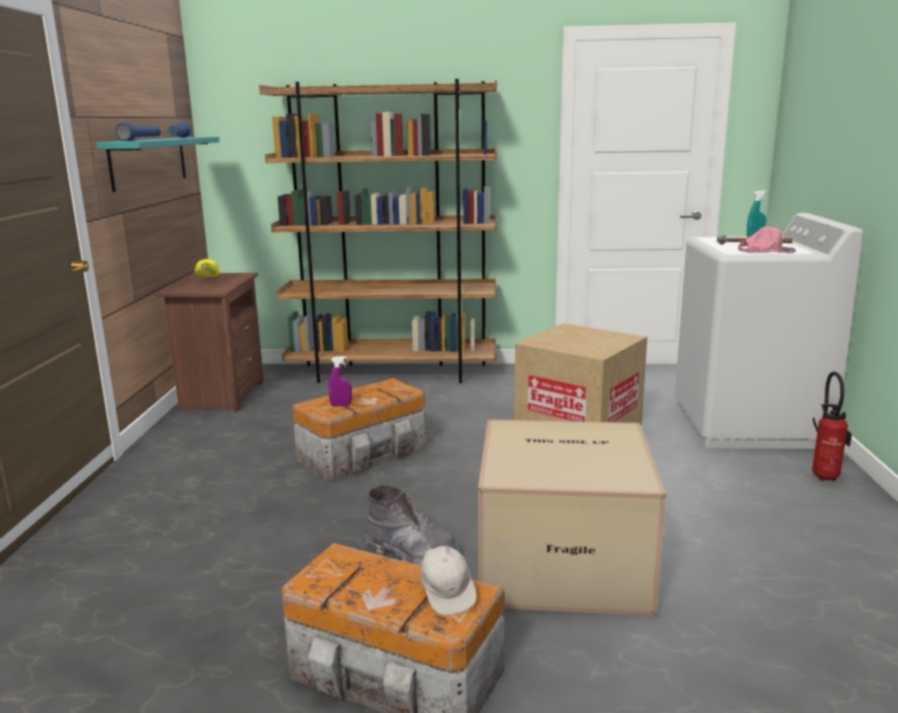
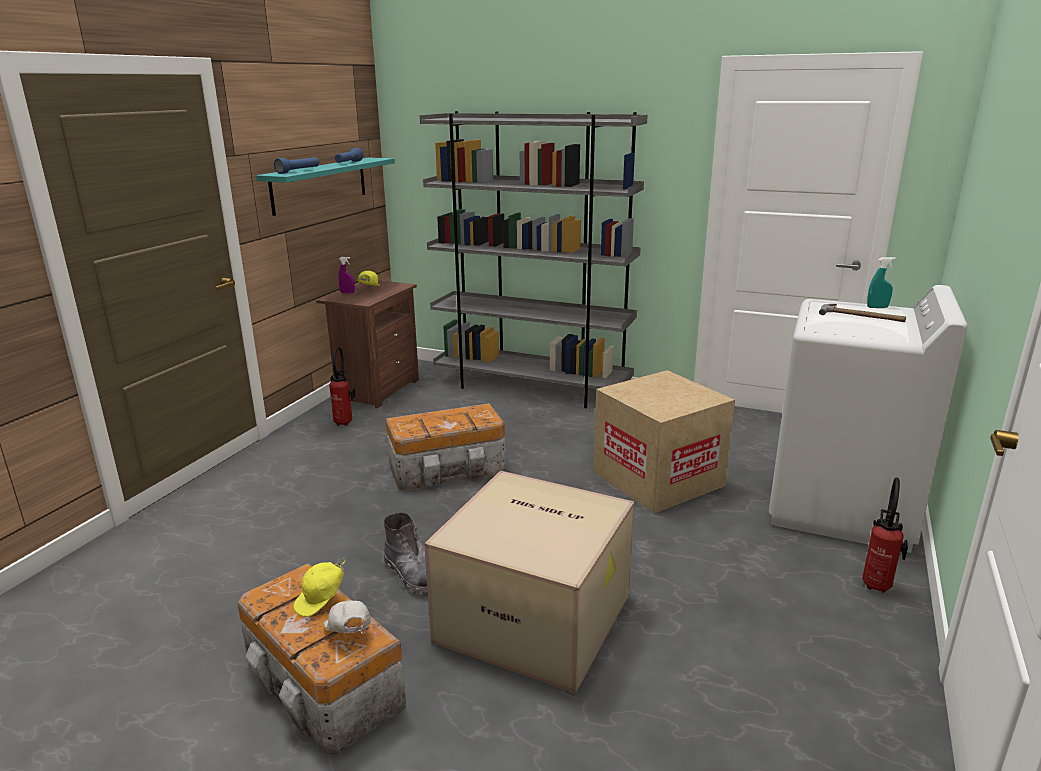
camera: 20 degrees right, 5 degrees up
(209, 429) = (345, 422): none -> fire extinguisher
(341, 405) = (421, 426): purple spray bottle -> purple spray bottle (347, 293)
(386, 571) = (322, 600): none -> yellow cap
(393, 373) = (532, 388): brown bookcase -> grey bookcase
(447, 594) = (348, 634): white cap -> white cap turned 150 degrees clockwise
(766, 250) = (857, 331): pink cap -> none

